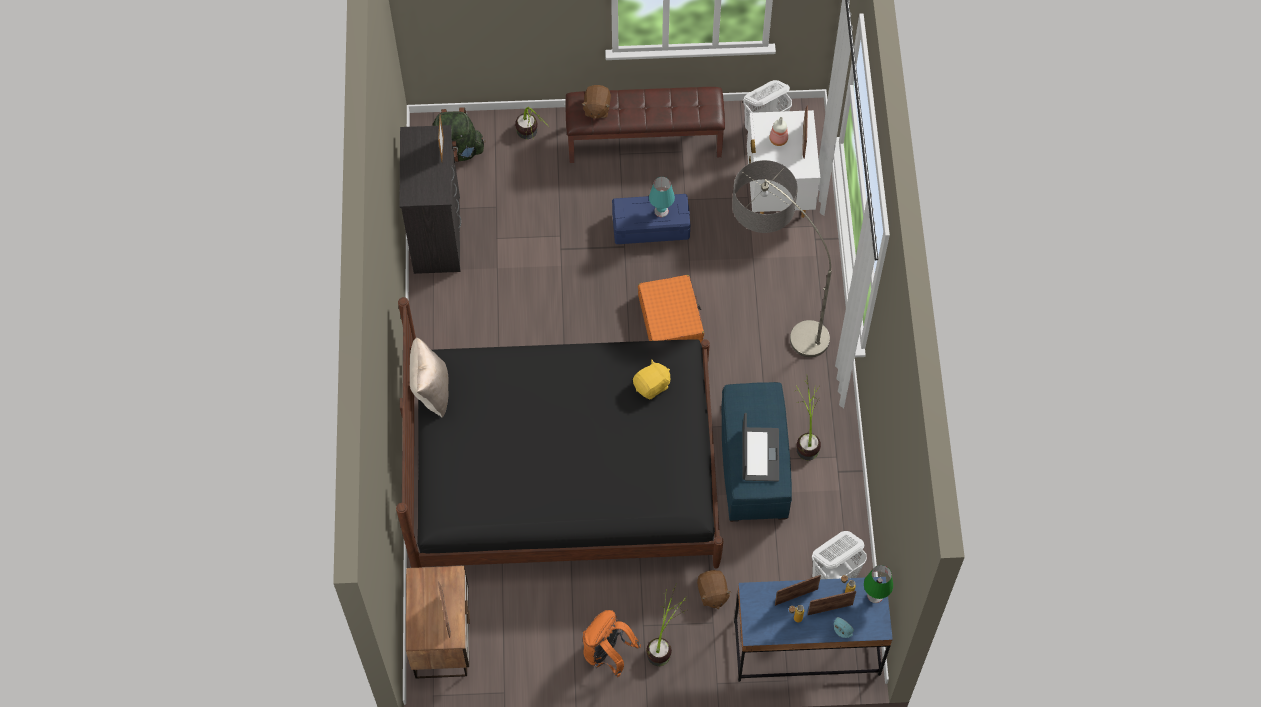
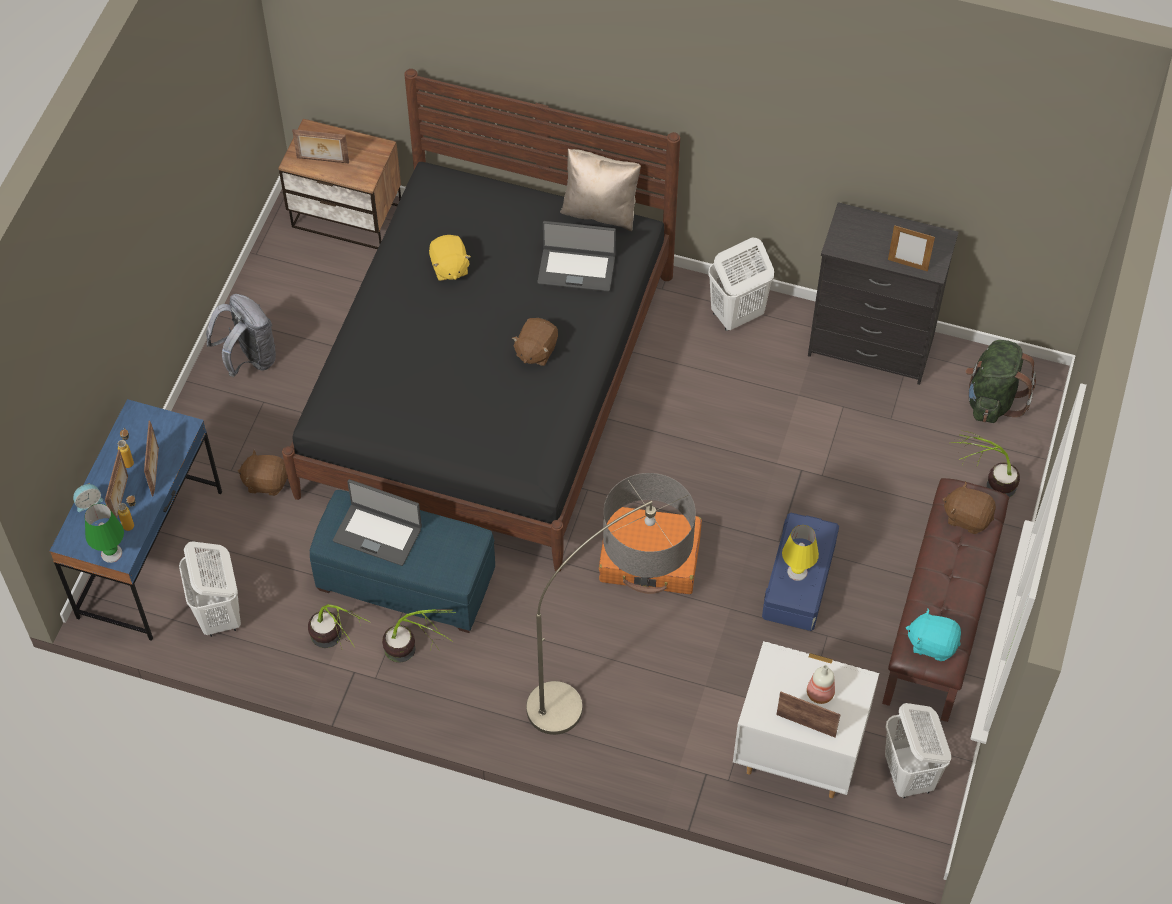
camera: 110 degrees right, 5 degrees down
(439, 327) = (736, 315): none -> white laundry basket
(494, 386) = (576, 269): none -> laptop
(579, 388) = (535, 350): none -> brown plush toy
(608, 653) = (248, 359): orange backpack -> grey backpack
(652, 386) = (505, 425): yellow plush toy -> yellow plush toy (449, 267)
(661, 211) = (797, 571): turquoise table lamp -> yellow table lamp
(664, 641) = (234, 416): potted plant -> potted plant (338, 646)
(700, 105) = (932, 643): none -> turquoise plush toy

